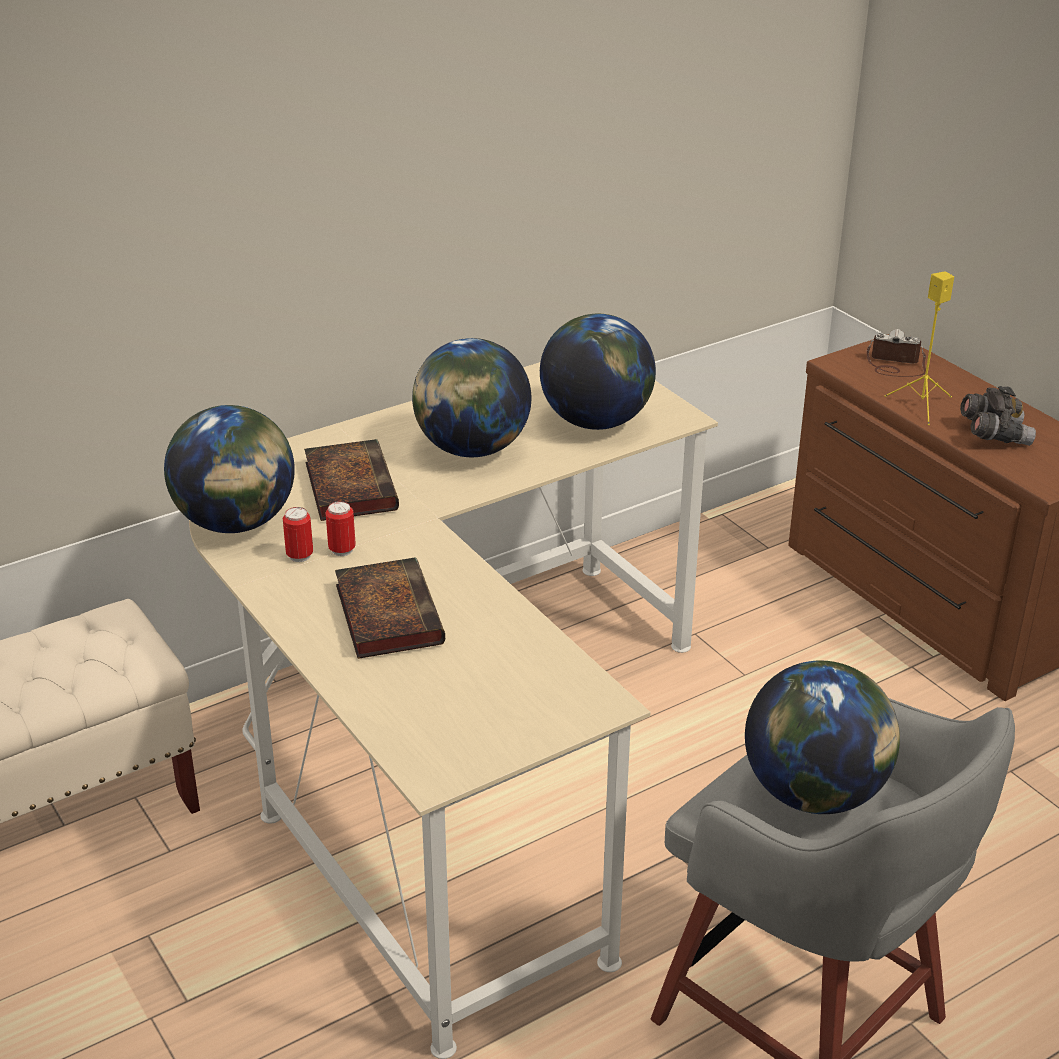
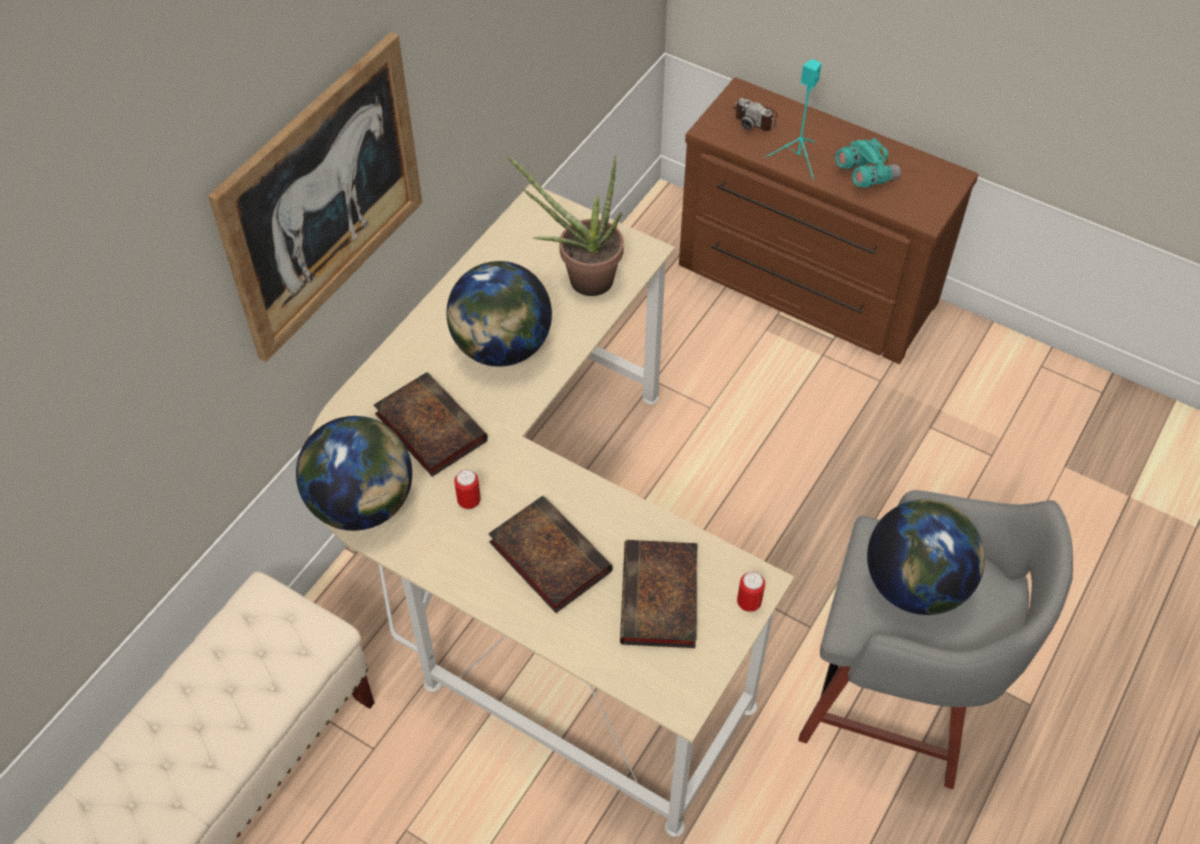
camera: 25 degrees left, 20 degrees up
(300, 556) = (439, 521): can -> can (749, 603)
(309, 191) = (323, 198): none -> picture
(479, 684) = (660, 600): none -> book
(596, 421) = (581, 279): globe -> potted plant
(895, 365) = (756, 118): camera -> camera turned 135 degrees counterclockwise
(922, 406) = (798, 159): yellow speaker -> turquoise speaker
(993, 435) = (865, 175): grey binoculars -> turquoise binoculars

